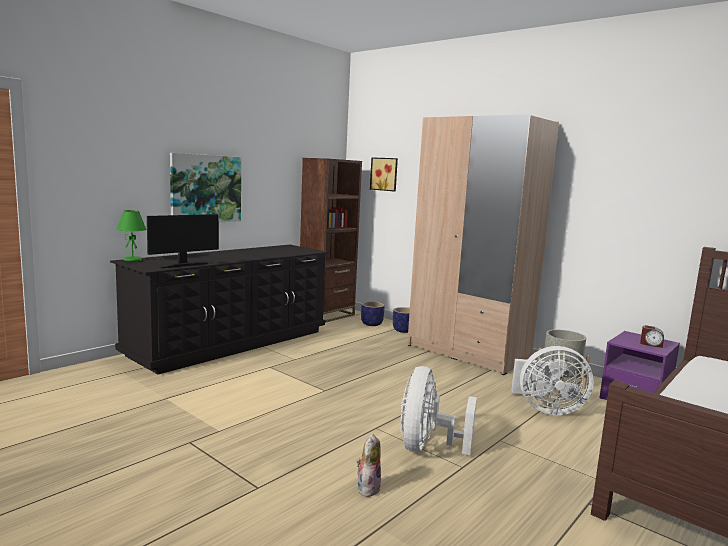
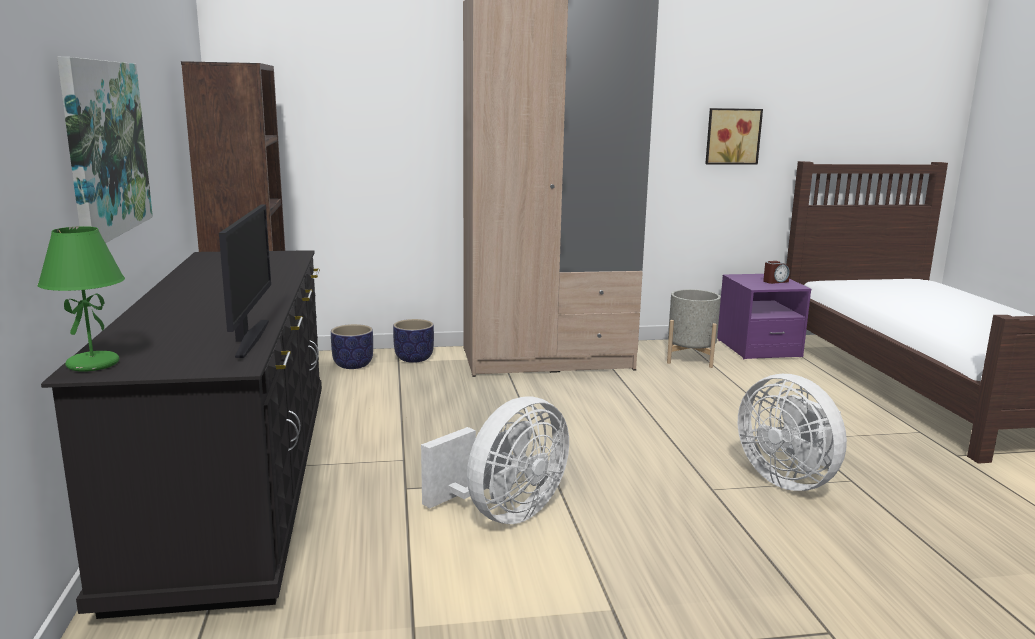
camera: 50 degrees left, 5 degrees up
(367, 487) = (870, 552): plush toy -> none
(384, 174) = (311, 90): picture -> picture (732, 136)
(546, 409) = (746, 389): white fan -> white fan (503, 513)

